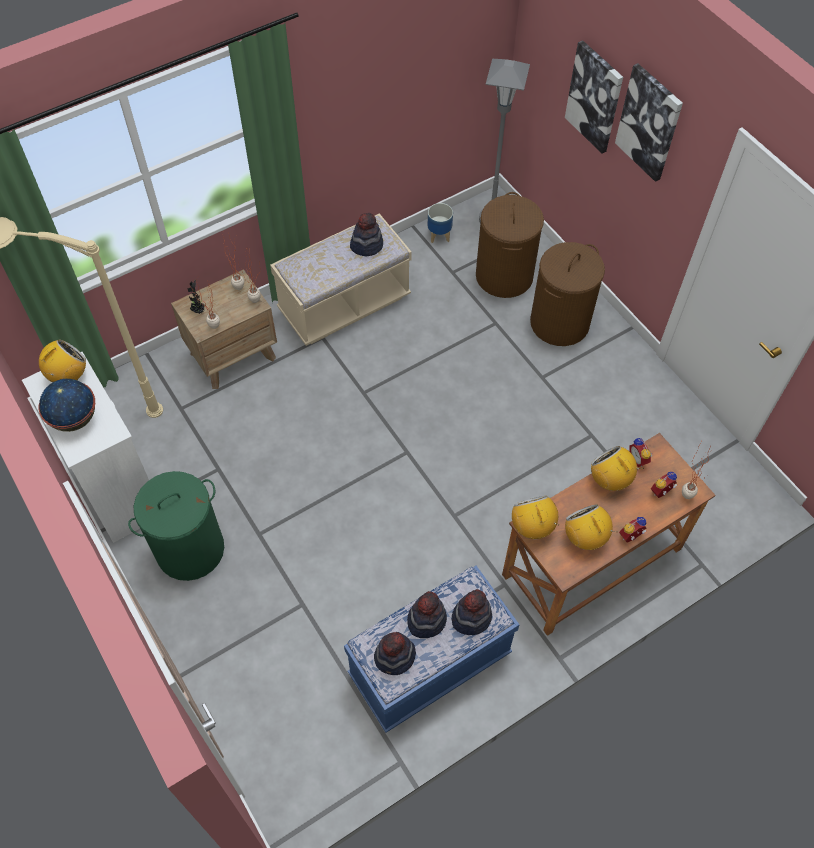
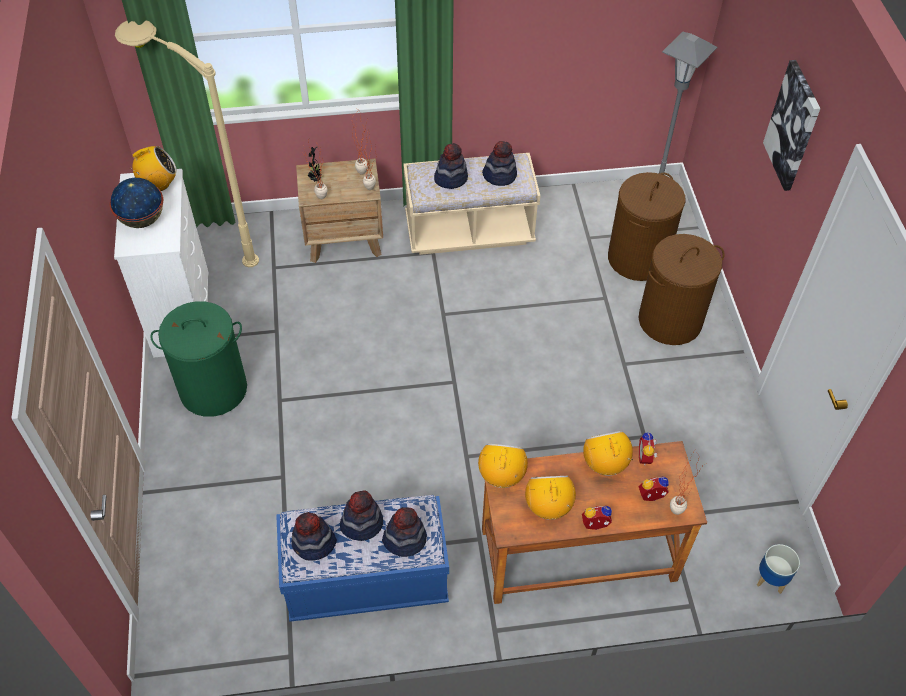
camera: 25 degrees right, 5 degrees down
(324, 264) = (450, 178): none -> hat
(439, 235) = (594, 201): planter -> planter (771, 579)
(595, 97) = (760, 91): picture -> none

